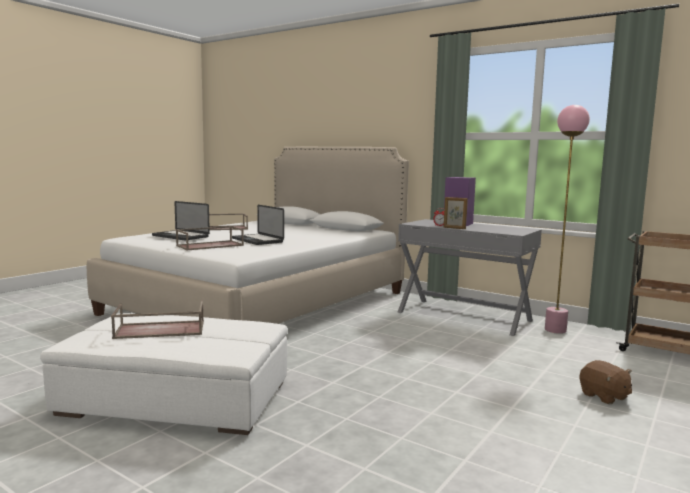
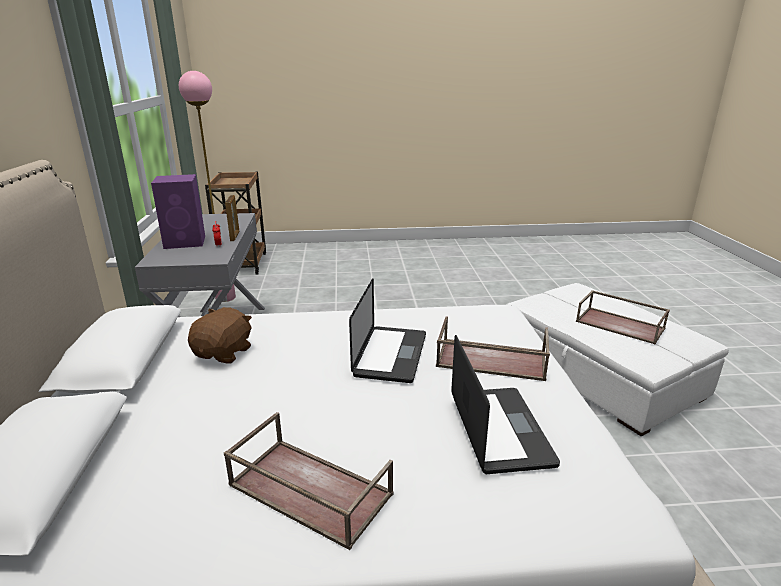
camera: 130 degrees left, 15 degrees up
(604, 396) = (356, 269): brown plush toy -> brown plush toy (224, 353)

